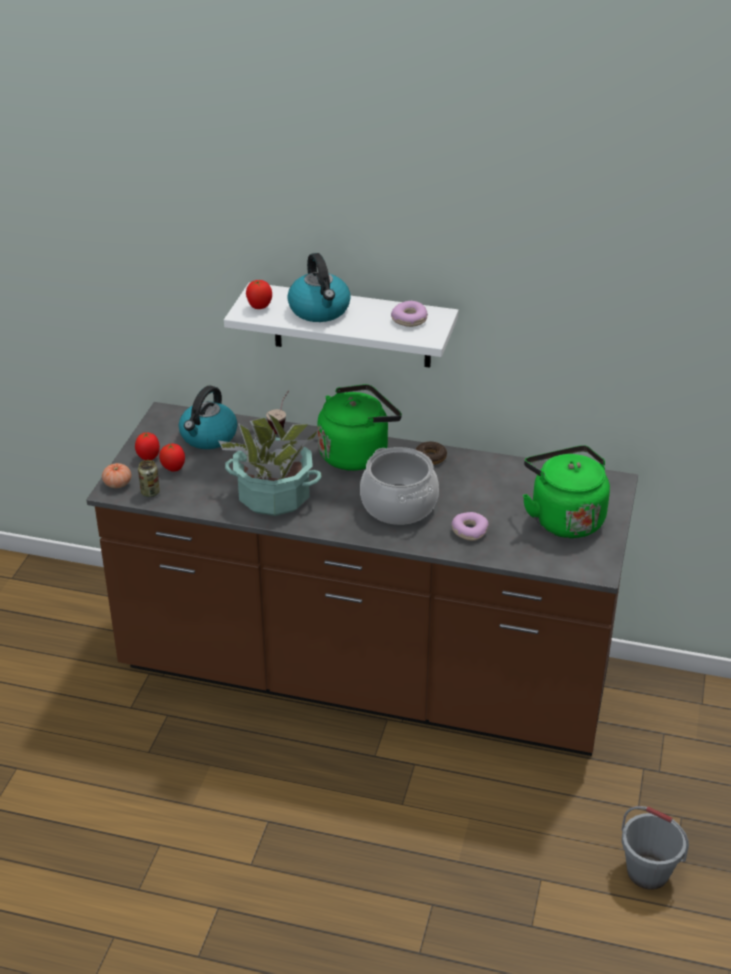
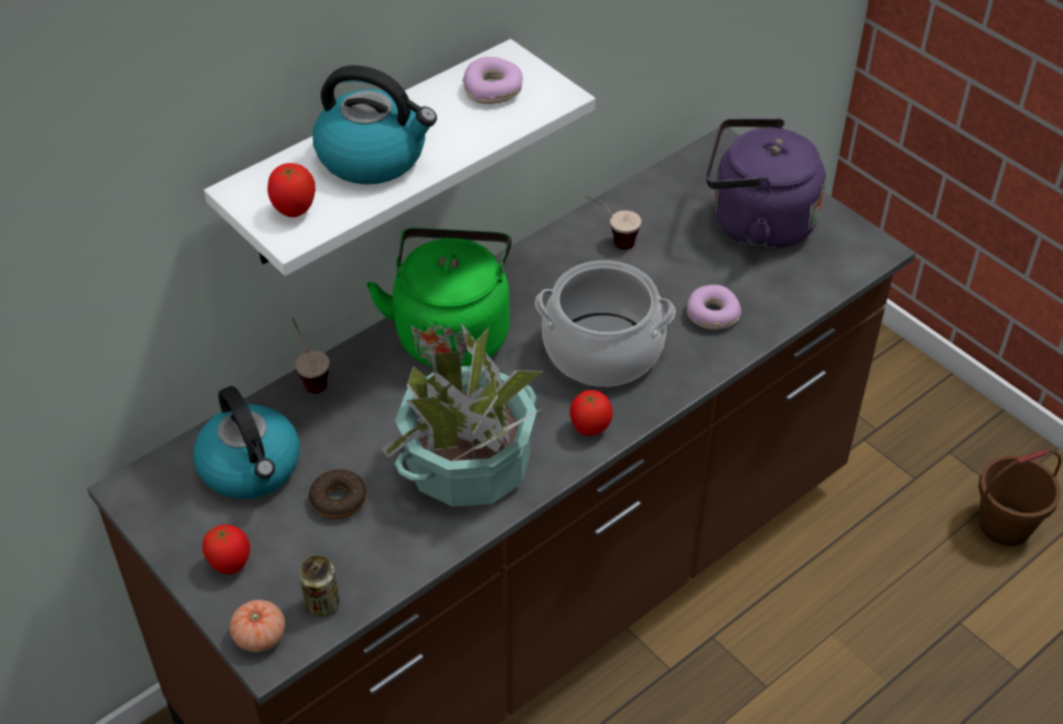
camera: 55 degrees left, 10 degrees up
(173, 469) = (290, 547): tomato -> tomato (589, 429)
(430, 457) = (529, 269): donut -> donut (338, 500)
(486, 474) = (612, 240): none -> cup
(564, 518) = (755, 223): green kettle -> purple kettle
(647, 872) = (1005, 526): grey bucket -> brown bucket

